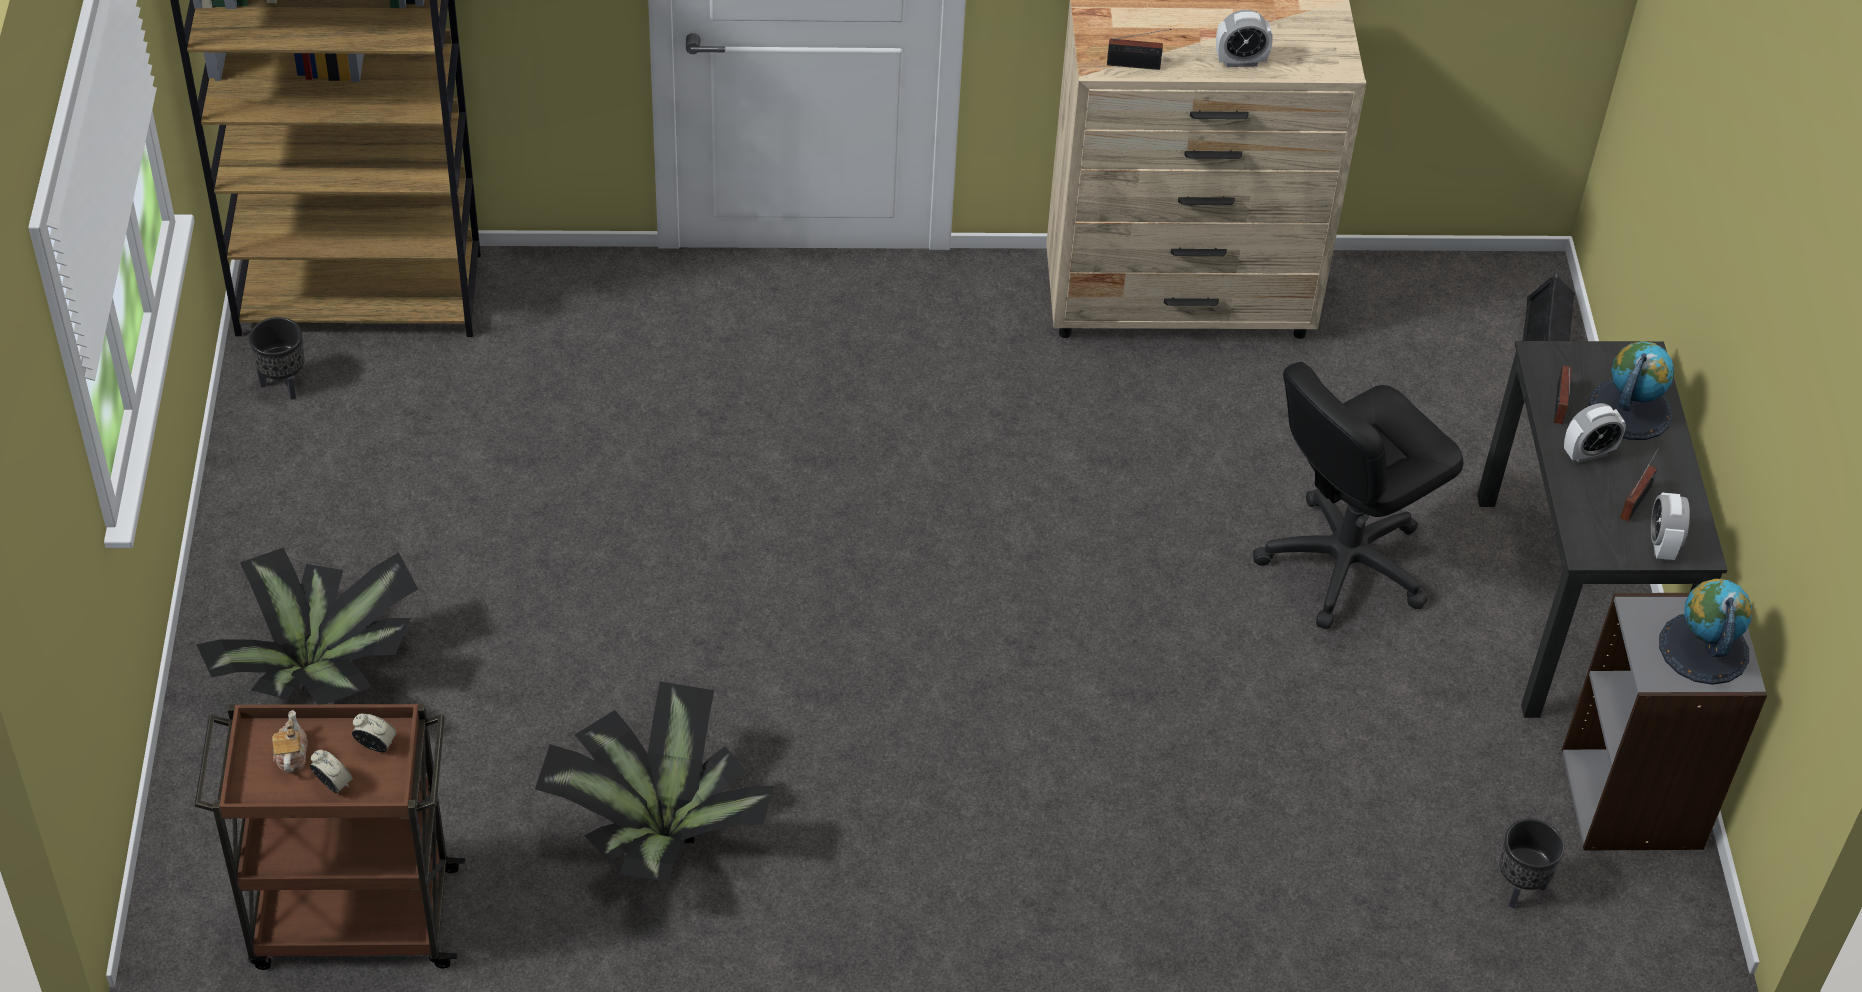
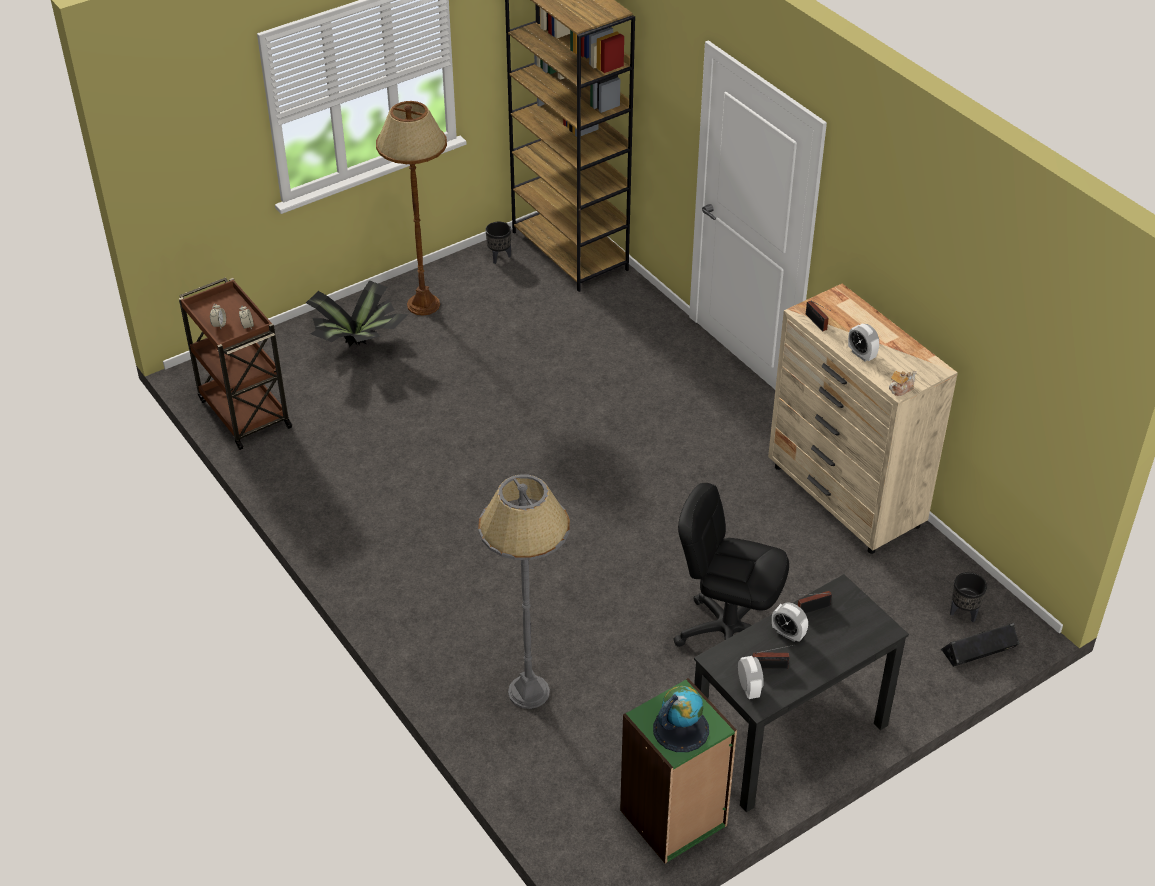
camera: 60 degrees right, 5 degrees down
(291, 755) = (225, 308): teapot -> teapot (900, 389)
(307, 539) = (424, 304): none -> brown floor lamp
(657, 829) = (358, 475): potted plant -> none
(1298, 842) = (529, 692): none -> grey floor lamp
(1520, 888) = (572, 793): black planter -> black planter (964, 613)
(1630, 409) = (839, 638): globe -> none
(1633, 799) = (674, 819): grey bookcase -> green bookcase
(1662, 544) = (748, 688): alarm clock -> alarm clock turned 105 degrees clockwise

